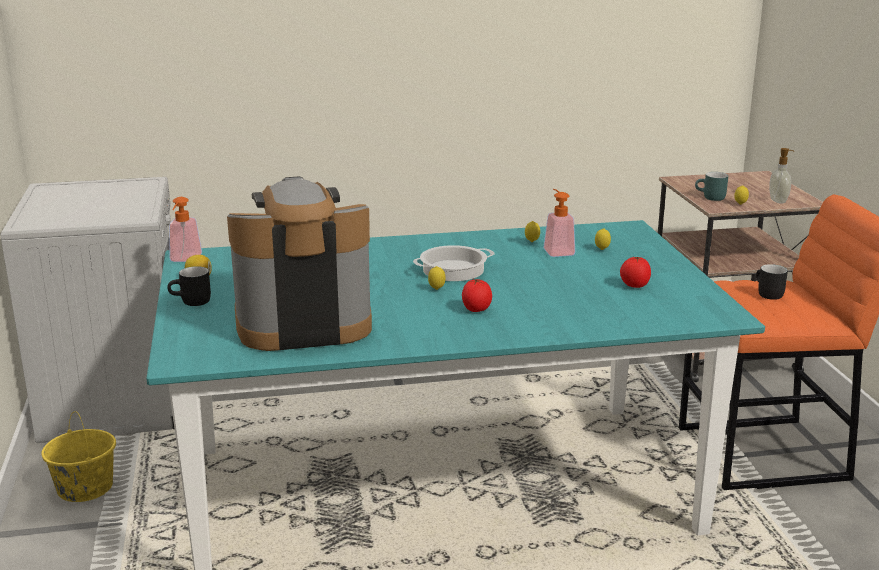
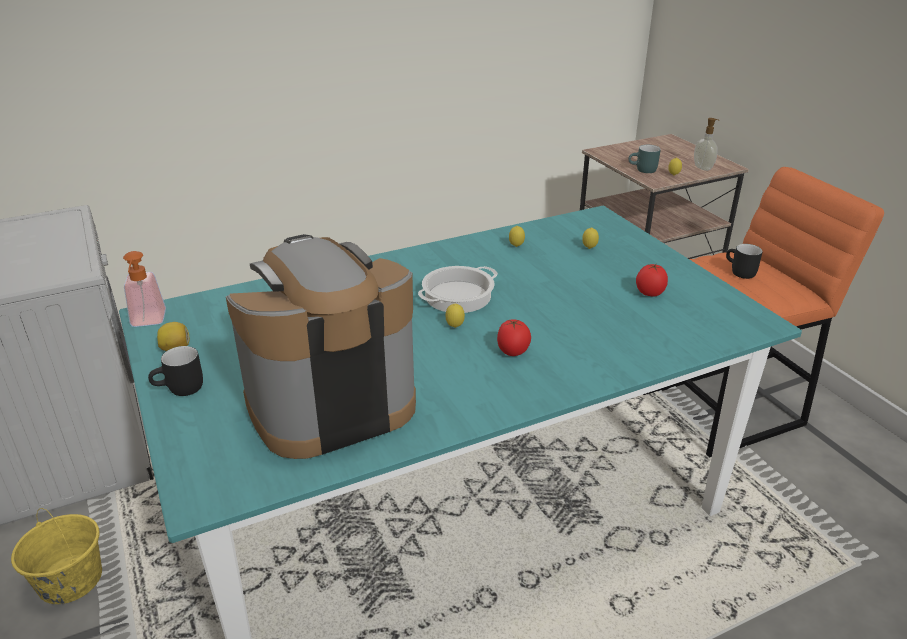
camera: 15 degrees left, 10 degrees up
(557, 250) = (547, 255): soap dispenser -> none

